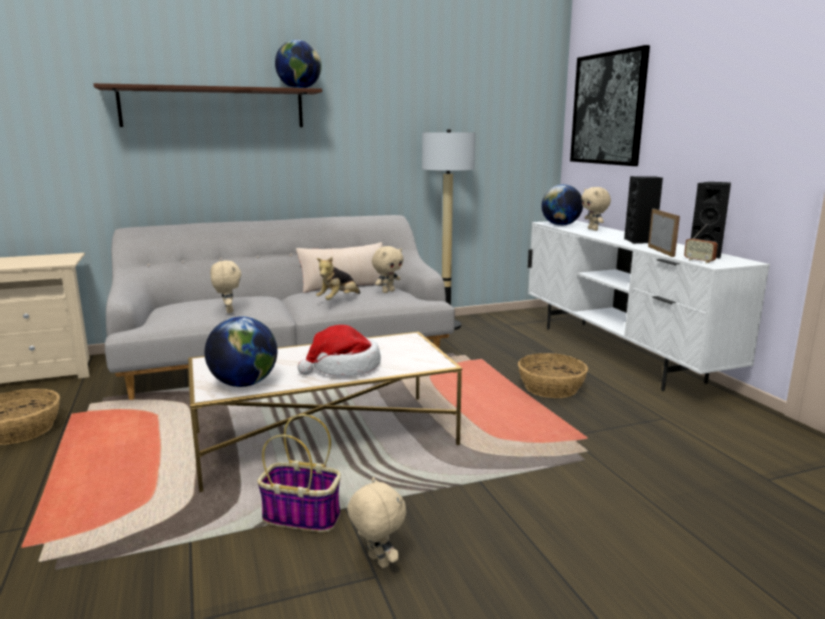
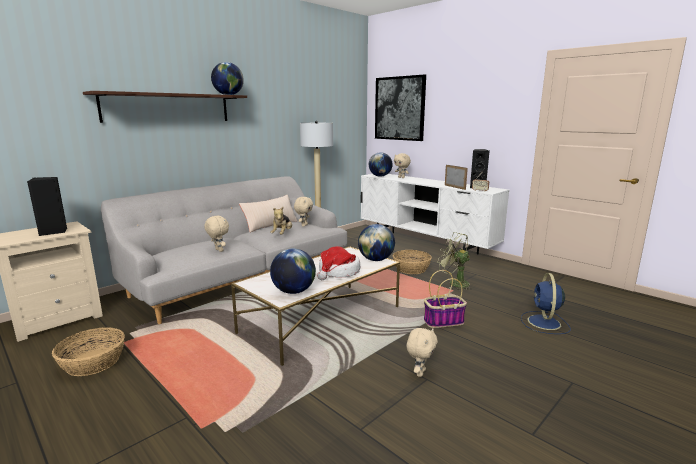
camera: 25 degrees left, 0 degrees up
(303, 516) = (357, 362): basket -> basket (444, 321)
(377, 561) = (420, 372): beige plush toy -> beige plush toy turned 90 degrees clockwise
(427, 358) = (376, 260): none -> globe
(604, 426) = (454, 283): none -> green fan
(640, 241) = (435, 182): black speaker -> black speaker (53, 232)
(711, 539) = (544, 323): none -> blue fan

